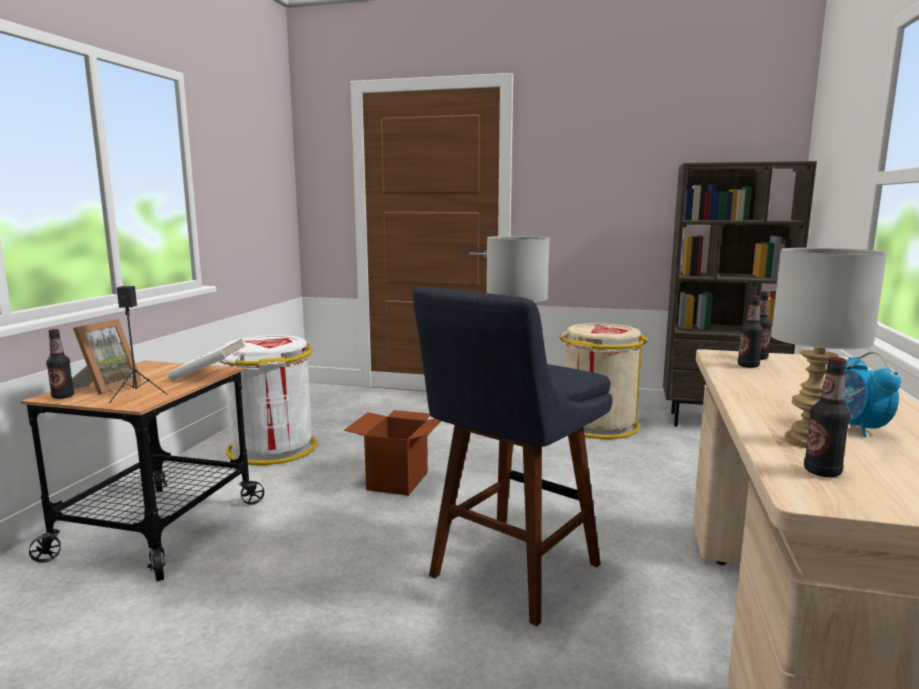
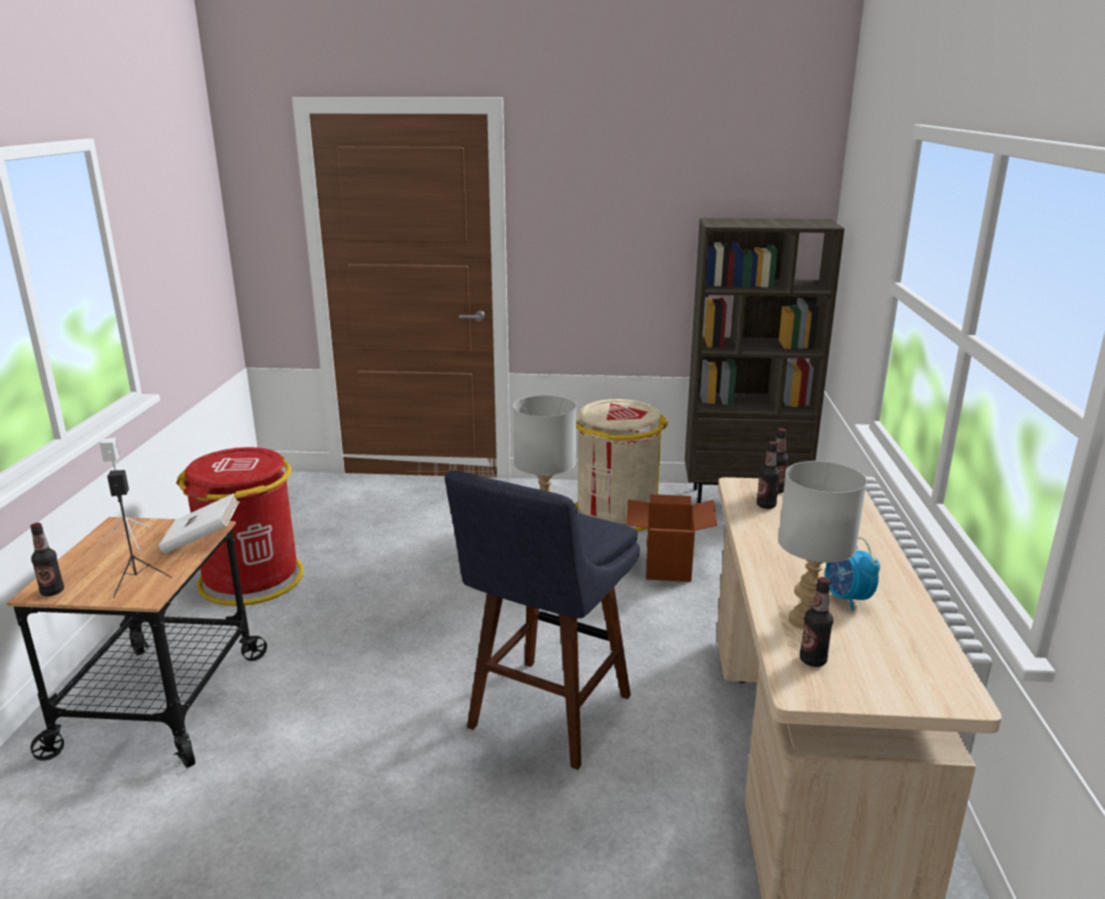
camera: 10 degrees left, 10 degrees up
(107, 386) = (94, 569): picture frame -> none
(150, 373) = (130, 540): none -> white speaker
(272, 448) = (252, 579): white trash can -> red trash can
(397, 481) = (409, 612): cardboard box -> cardboard box (668, 566)

